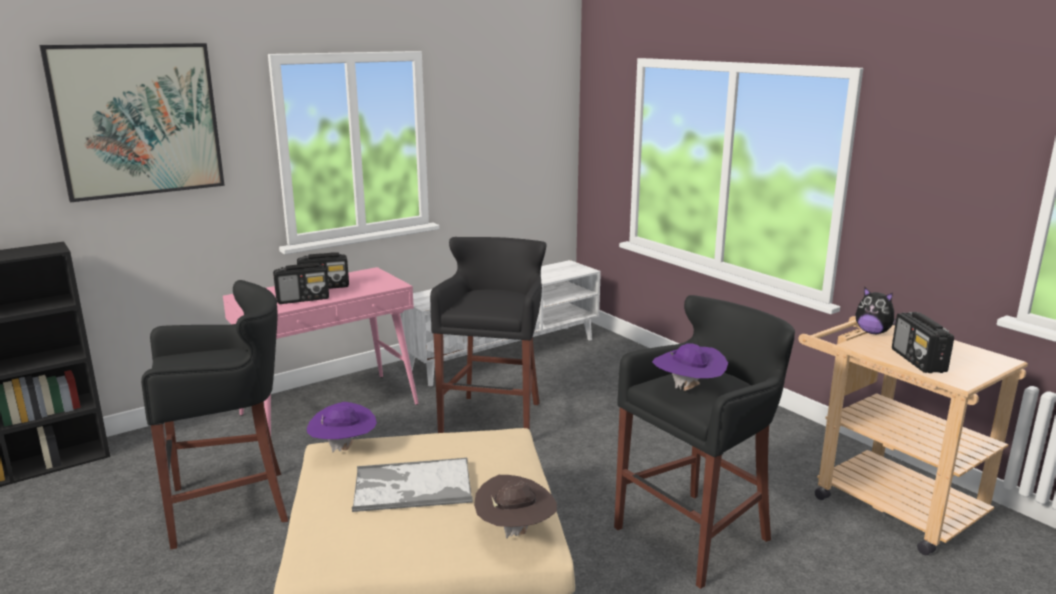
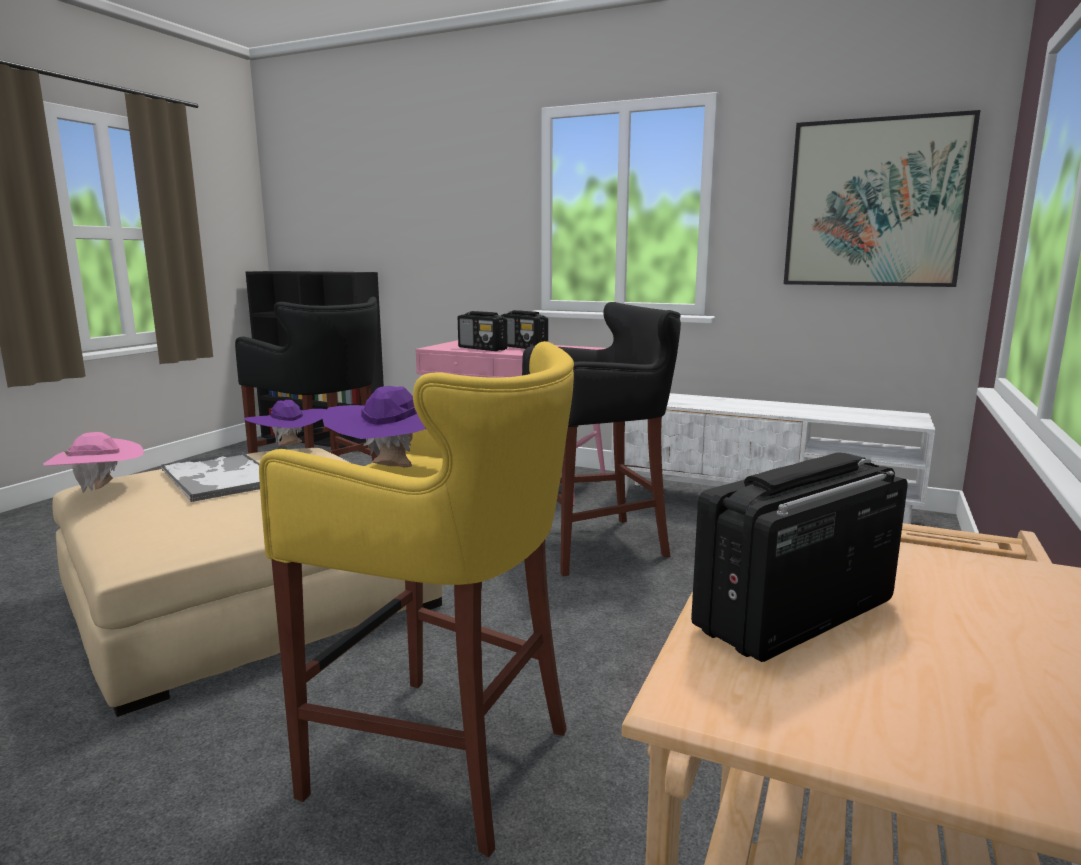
camera: 60 degrees right, 5 degrees down
(138, 120) = (433, 174): picture -> picture (874, 204)
(370, 547) = (100, 489): none -> pink hat
(515, 531) = (139, 534): brown hat -> none
(696, 534) = (448, 760): black stool -> yellow stool
(873, 332) = (915, 546): plush toy -> none

